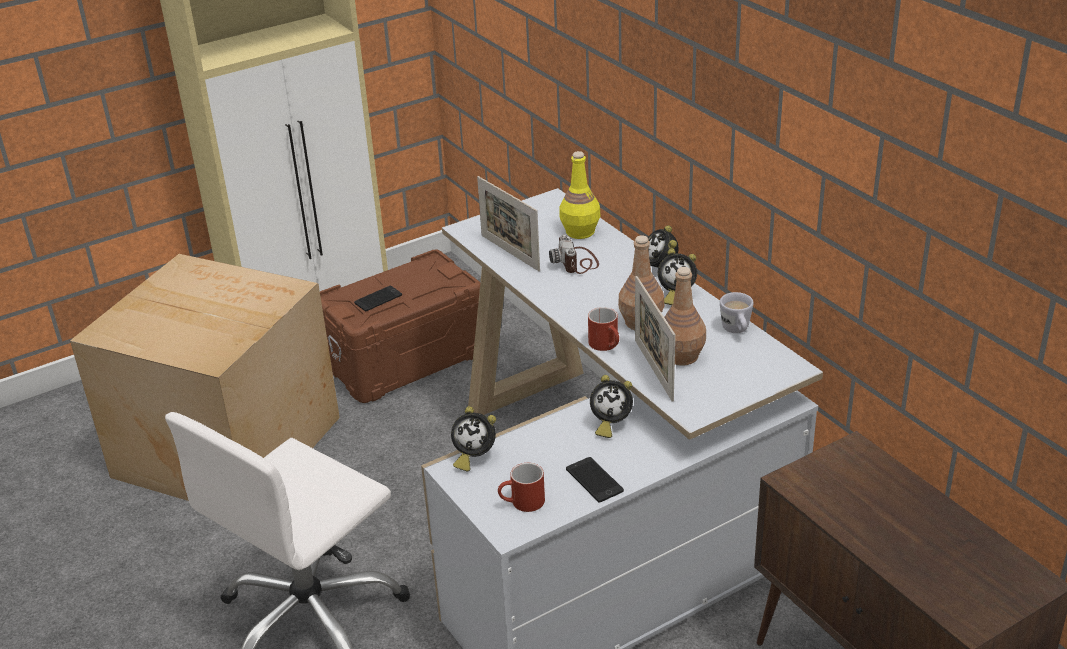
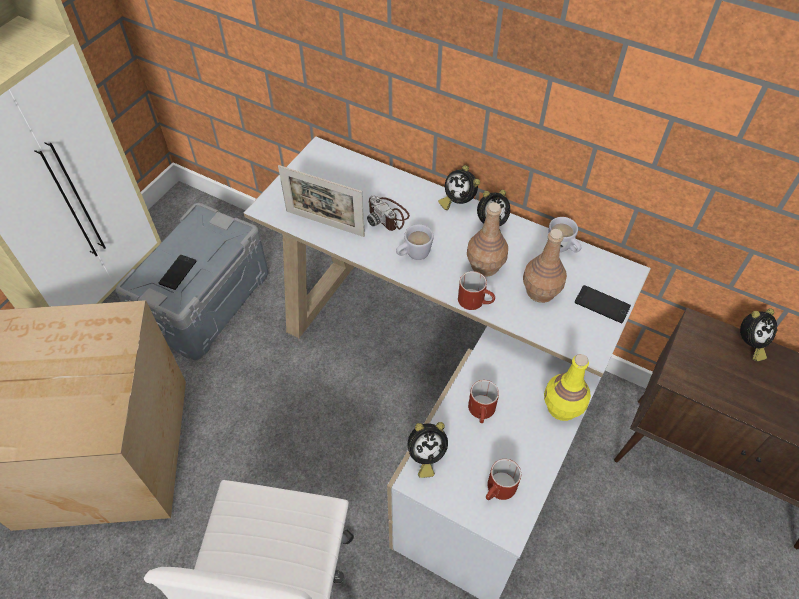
camera: 30 degrees left, 20 degrees up
(404, 358) = (204, 301): brown storage box -> grey storage box
(556, 444) = (482, 412): none -> red mug
(575, 296) = (413, 255): none -> white mug
(580, 232) = (368, 180): yellow bottle -> yellow bottle (562, 408)
(594, 480) = (537, 438): phone -> phone (602, 304)
(609, 424) = (508, 372): alarm clock -> alarm clock (749, 344)
(653, 370) = (530, 315): picture frame -> none

